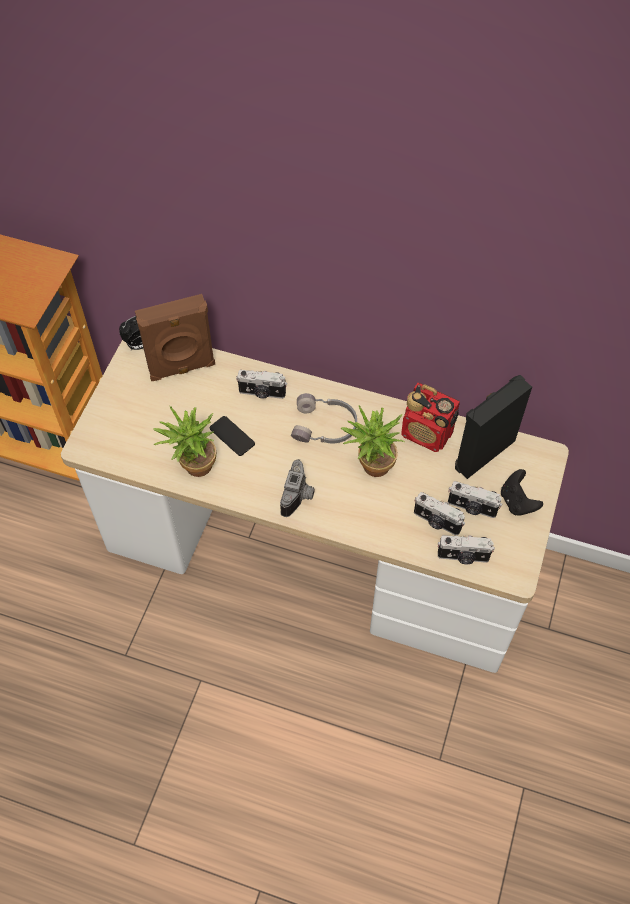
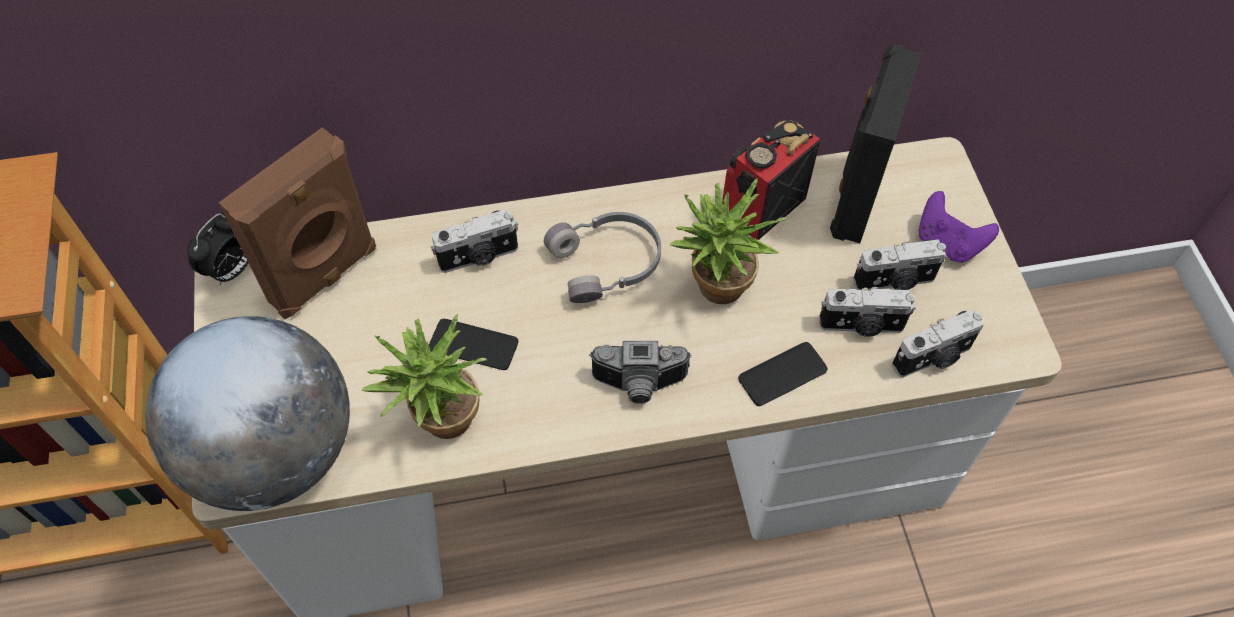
camera: 30 degrees left, 0 degrees up
(110, 443) = (274, 453): none -> globe
(299, 496) = (639, 386): camera -> camera turned 105 degrees clockwise
(377, 525) = (782, 374): none -> phone
(427, 434) = (762, 207): radio -> radio turned 135 degrees clockwise
(517, 502) = (947, 243): black game controller -> purple game controller

